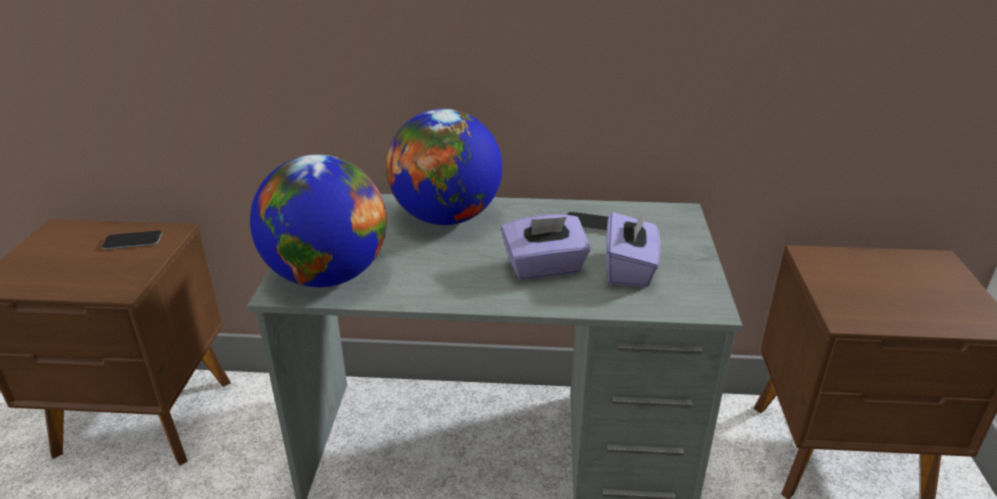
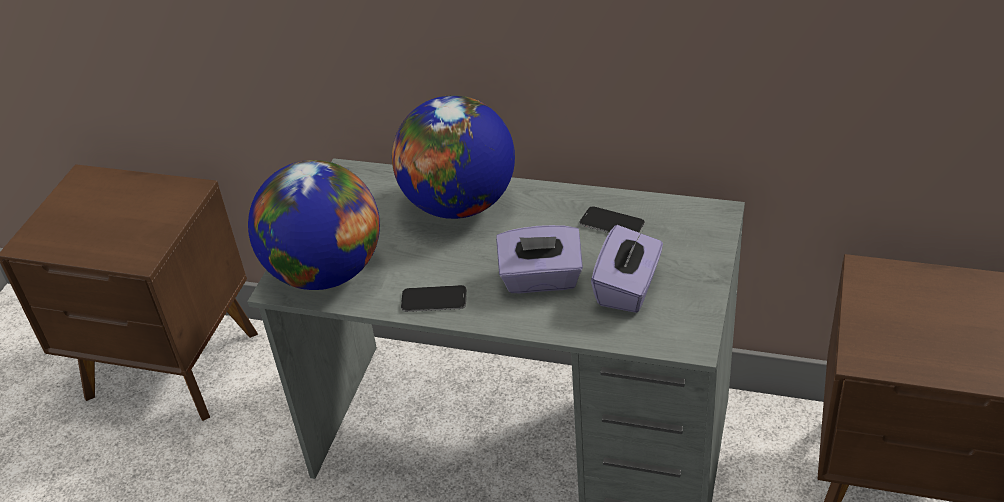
camera: 15 degrees right, 10 degrees up
(133, 241) = (153, 200): phone -> phone (434, 300)

